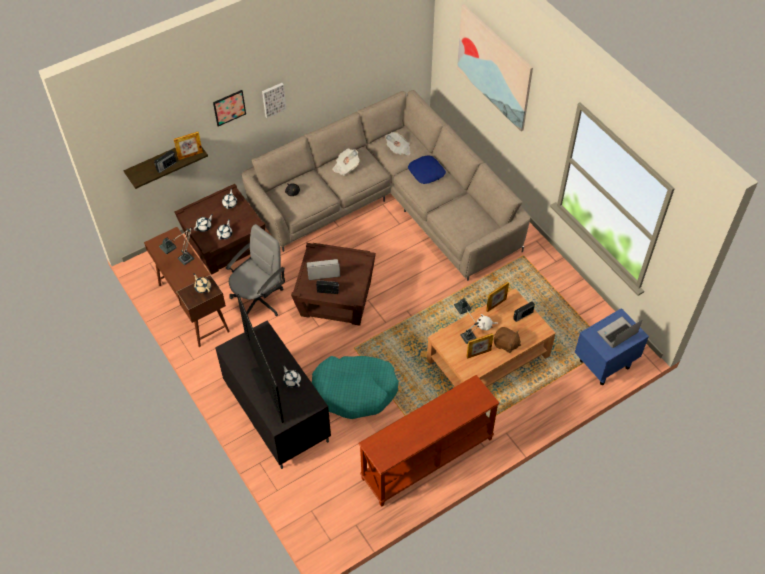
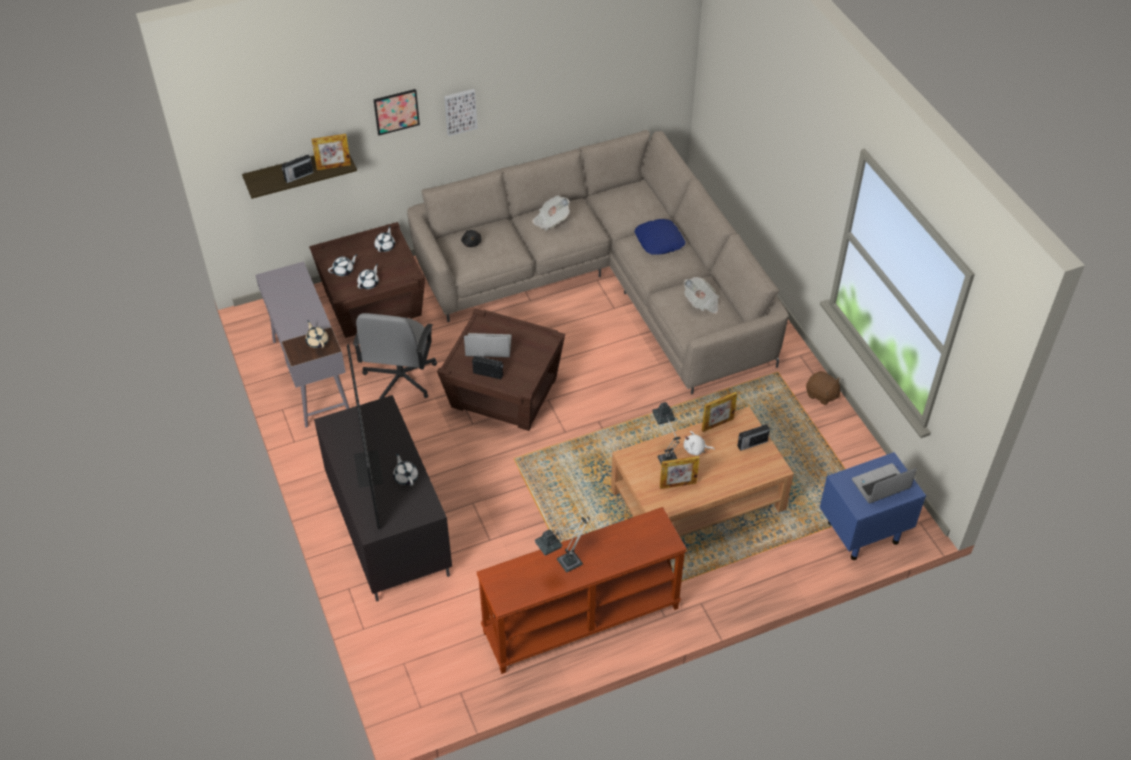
camera: 10 degrees right, 5 degrees down
(183, 261) = (299, 304): table lamp -> table lamp (564, 564)
(193, 307) = (310, 376): brown desk -> grey desk
(258, 300) = (400, 379): grey office chair -> grey office chair turned 135 degrees clockwise
(355, 390) = (502, 514): turquoise dog bed -> none
(398, 149) = (628, 207): newspaper -> newspaper (701, 303)
(494, 67) = (765, 102): picture -> none
(506, 344) = (719, 478): brown plush toy -> brown plush toy (821, 395)

